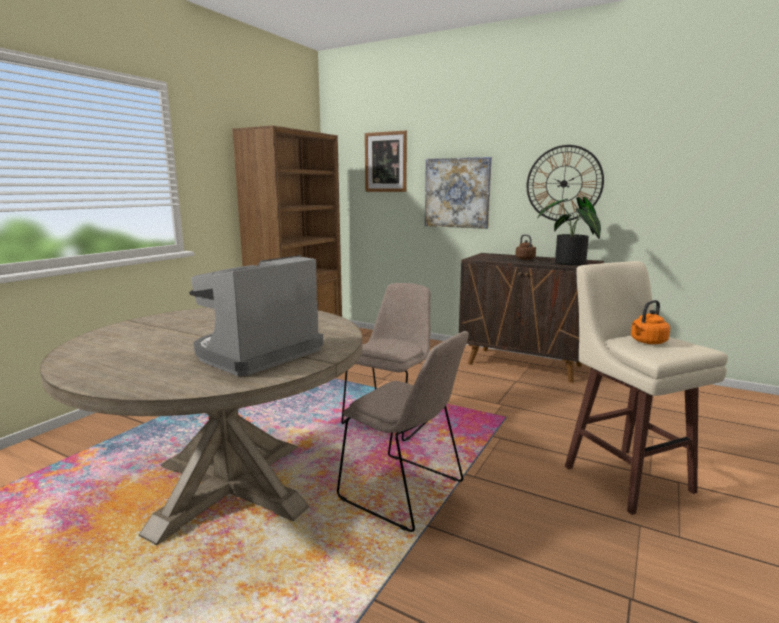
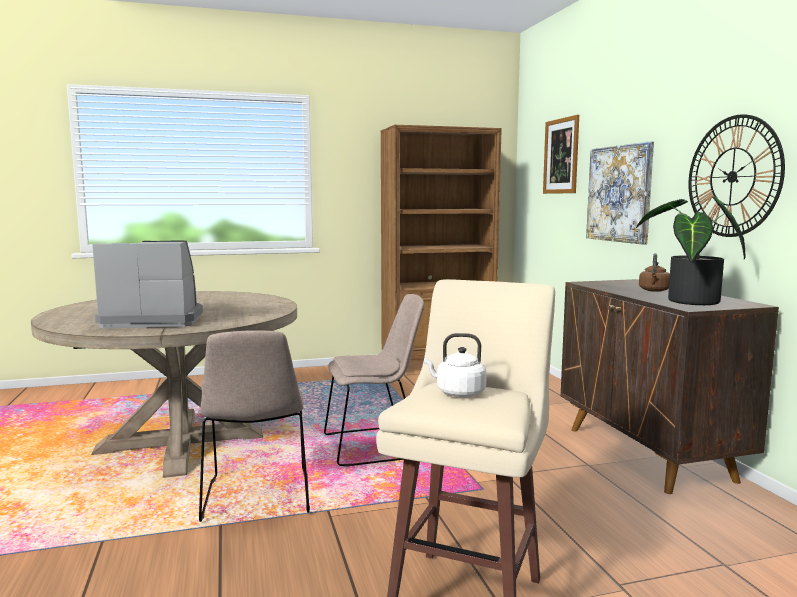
camera: 45 degrees right, 5 degrees down
(647, 342) = (457, 393): orange kettle -> white kettle

